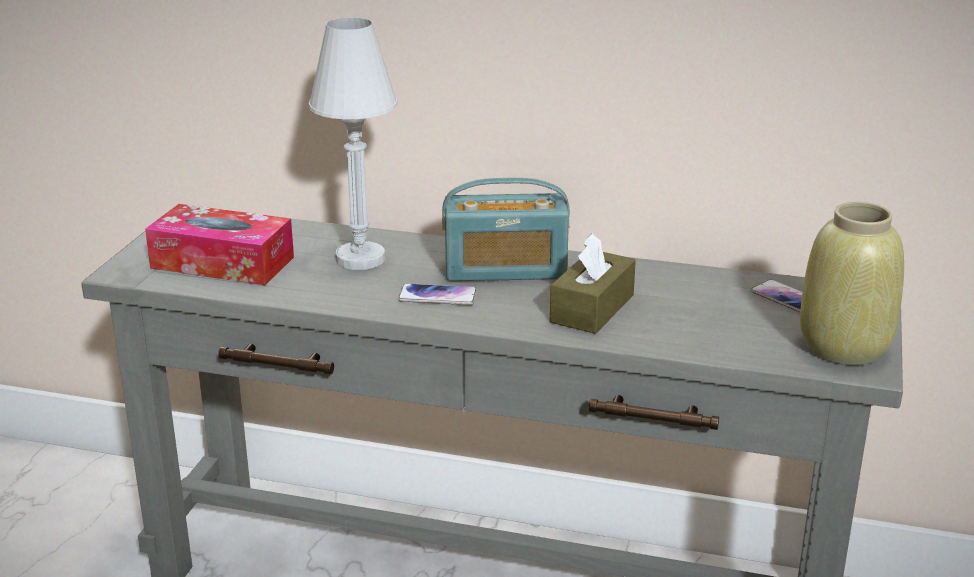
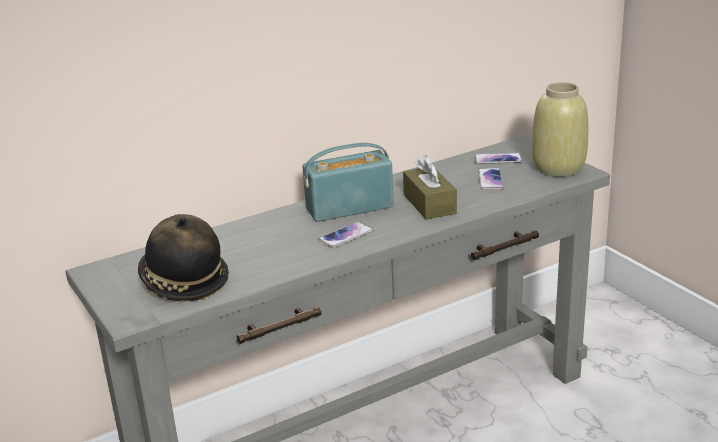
camera: 45 degrees left, 0 degrees up
(222, 263) = (183, 282): tissue box -> hat
(360, 259) = (261, 240): white table lamp -> none
(505, 270) = (349, 208): radio -> radio turned 150 degrees counterclockwise
(724, 318) = (490, 180): none -> phone

